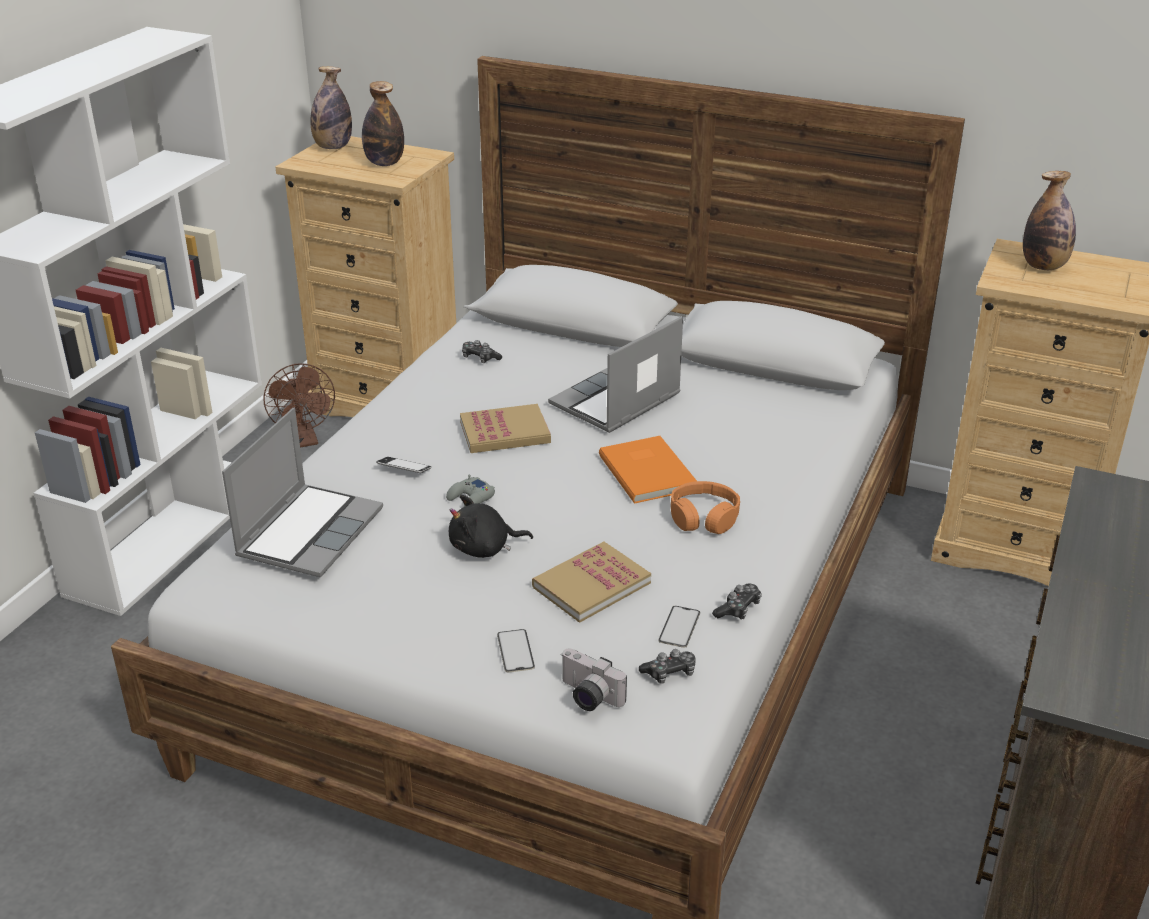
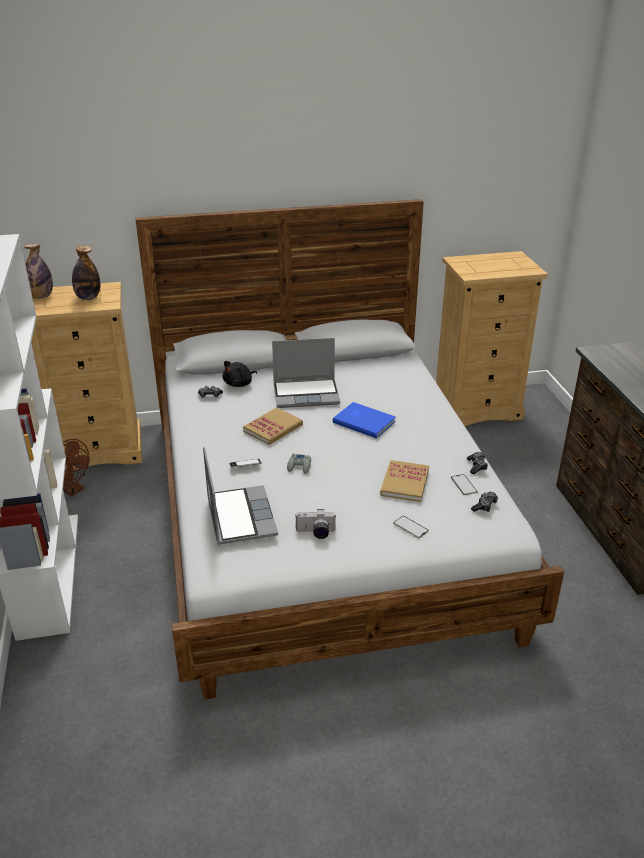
camera: 35 degrees left, 0 degrees up
(484, 548) = (334, 487): black plush toy -> black plush toy (239, 384)
(587, 697) = (466, 532): camera -> camera (315, 533)
(615, 401) = (307, 394): laptop -> laptop turned 105 degrees counterclockwise
(648, 471) = (364, 421): orange book -> blue book
(704, 517) = (414, 432): orange headphones -> none
(1043, 266) = (477, 264): bottle -> none

